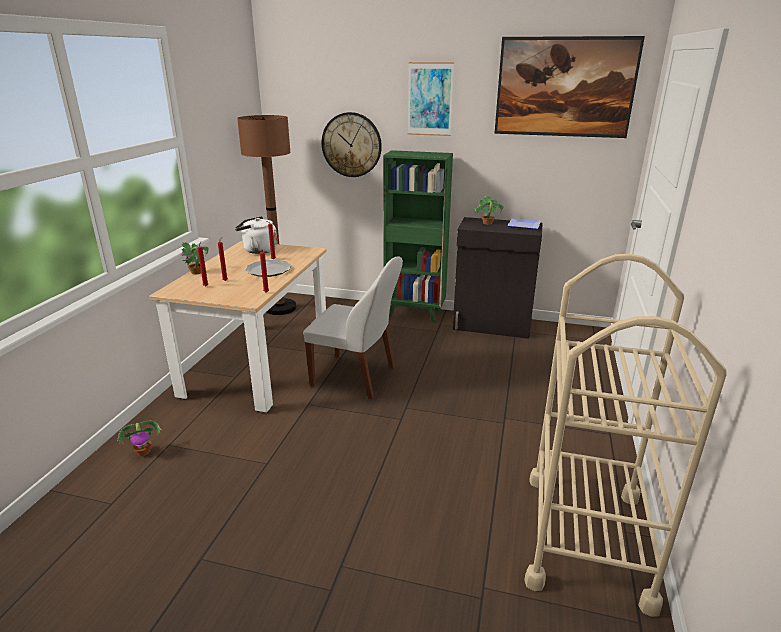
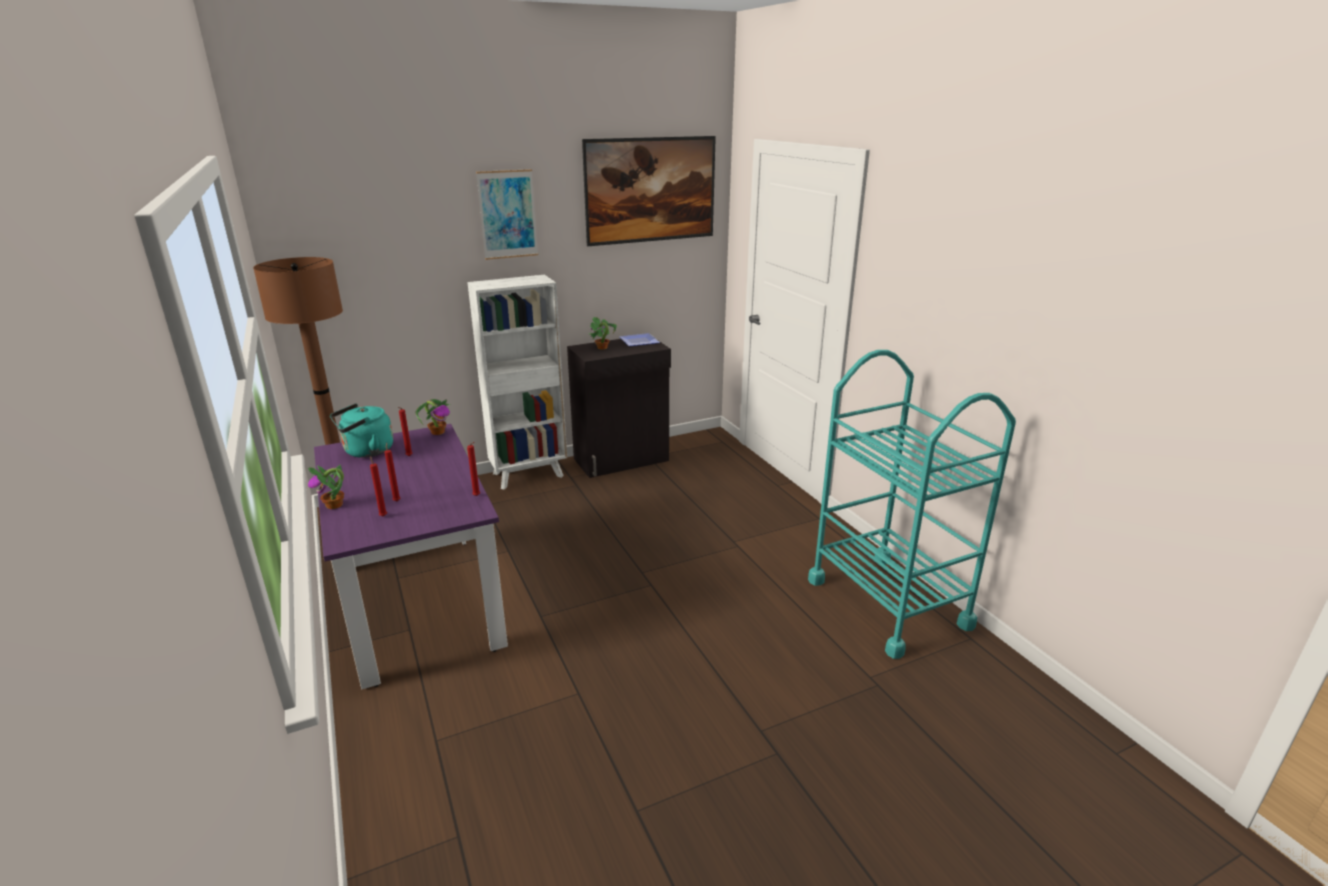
camera: 40 degrees left, 0 degrees up
(144, 452) = (414, 765): potted plant -> potted plant (438, 432)
(258, 250) = (366, 451): white kettle -> turquoise kettle
(258, 364) = (420, 603): beige dining table -> purple dining table
(269, 270) = (429, 470): plate -> none
(351, 145) = (409, 282): wall clock -> none
(355, 377) = (554, 566): white chair -> none
(415, 313) = (529, 475): green bookcase -> white bookcase
(586, 537) = (887, 602): beige cart -> turquoise cart

